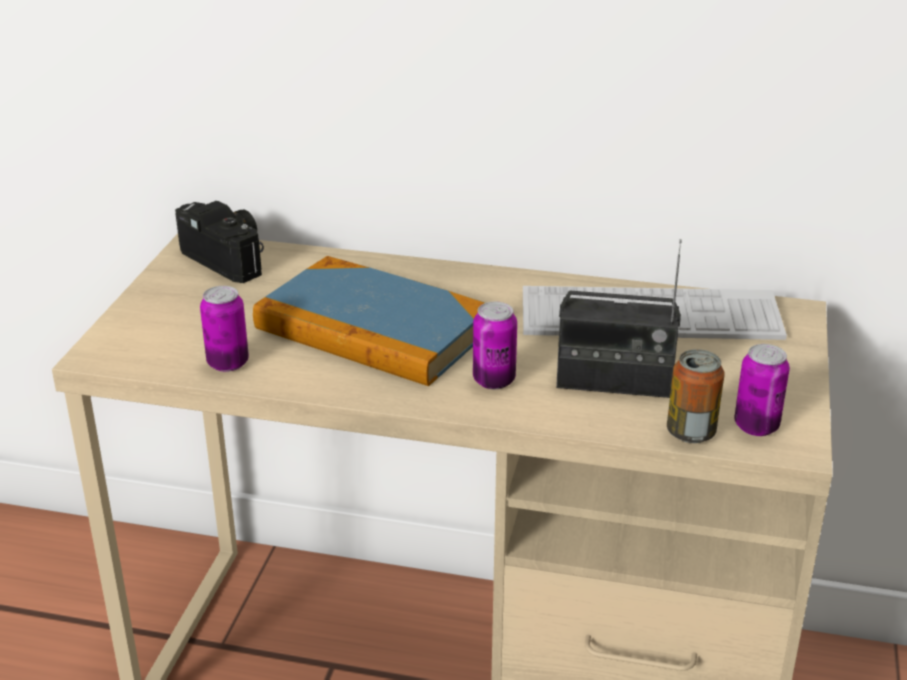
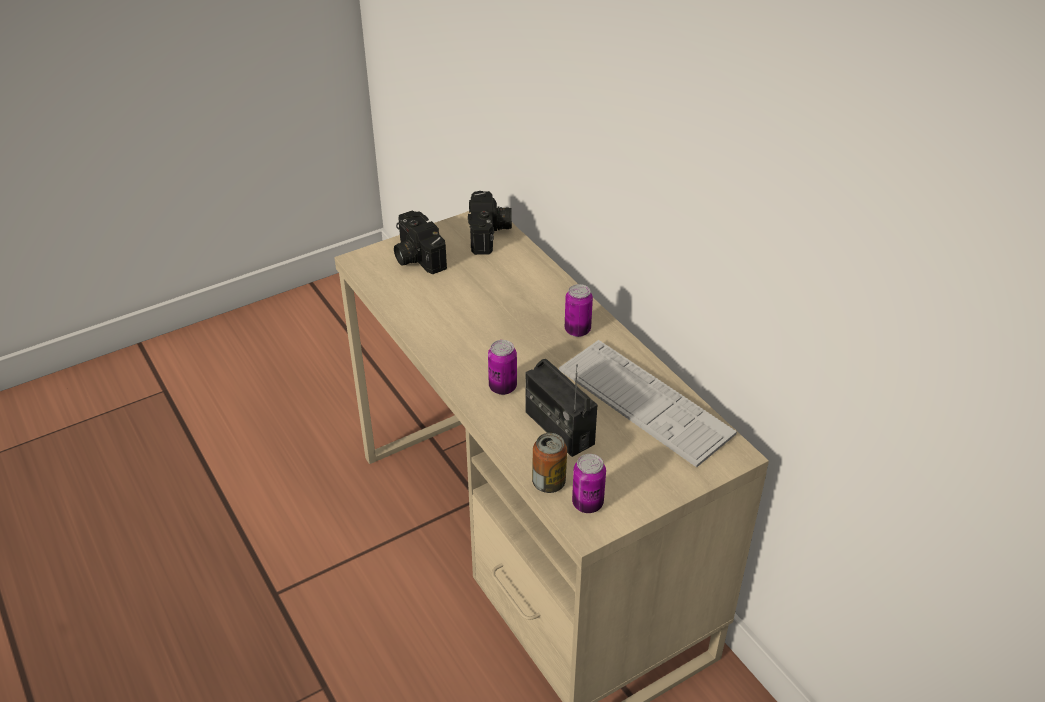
camera: 45 degrees right, 10 degrees up
(170, 317) = (415, 256): none -> camera
(228, 363) = (403, 299): can -> can (577, 330)
(373, 329) = (493, 320): book -> none

